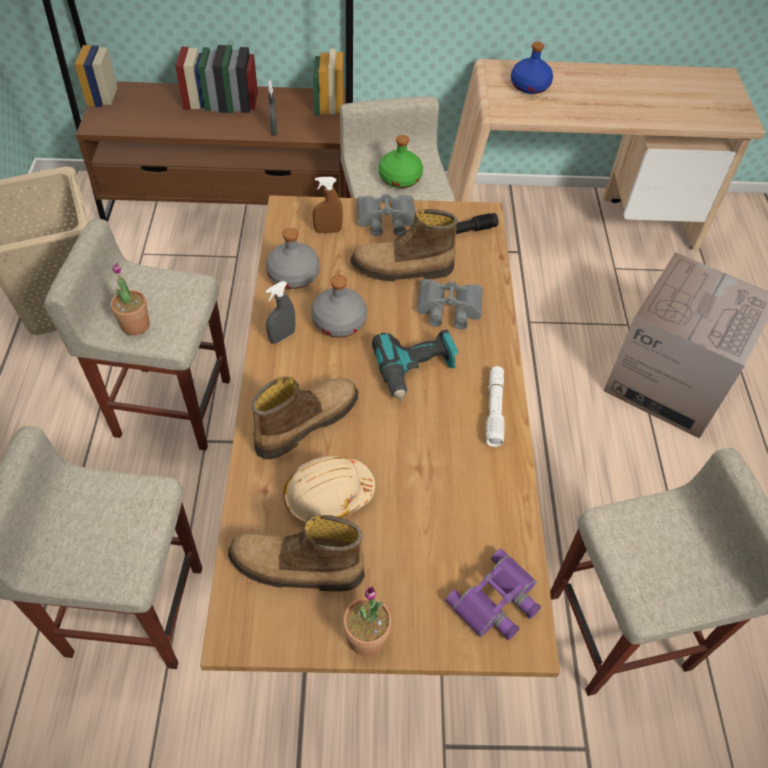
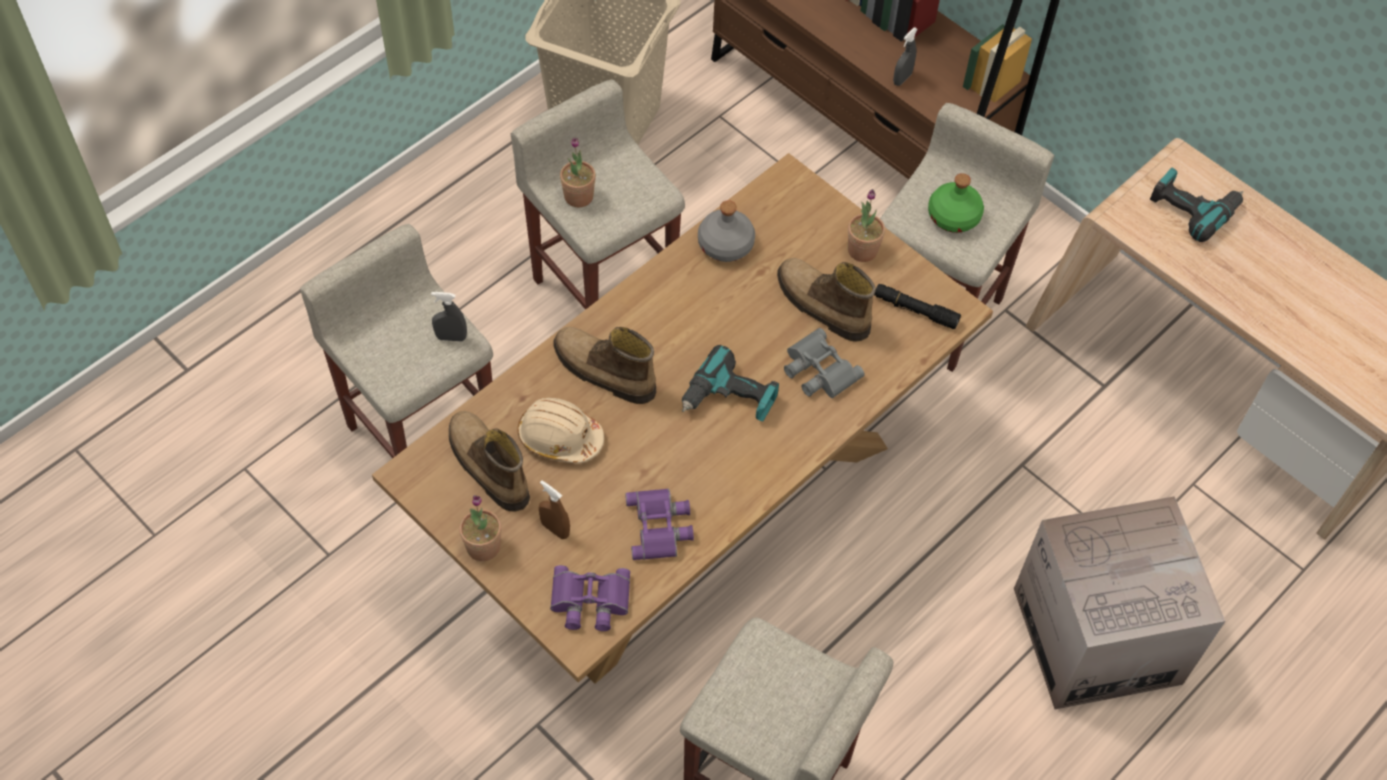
camera: 45 degrees right, 5 degrees up
(282, 336) = (659, 291): grey spray bottle -> grey spray bottle (451, 337)
(306, 422) = (603, 372): boot -> boot turned 150 degrees counterclockwise
(328, 231) = (800, 224): brown spray bottle -> brown spray bottle (555, 529)
(339, 322) = (716, 313): grey bottle -> none
(386, 220) = (862, 250): grey binoculars -> potted plant
(477, 497) = (660, 527): none -> purple binoculars
(494, 409) = (753, 478): white flashlight -> none
(530, 86) = (1192, 208): blue bottle -> power drill

